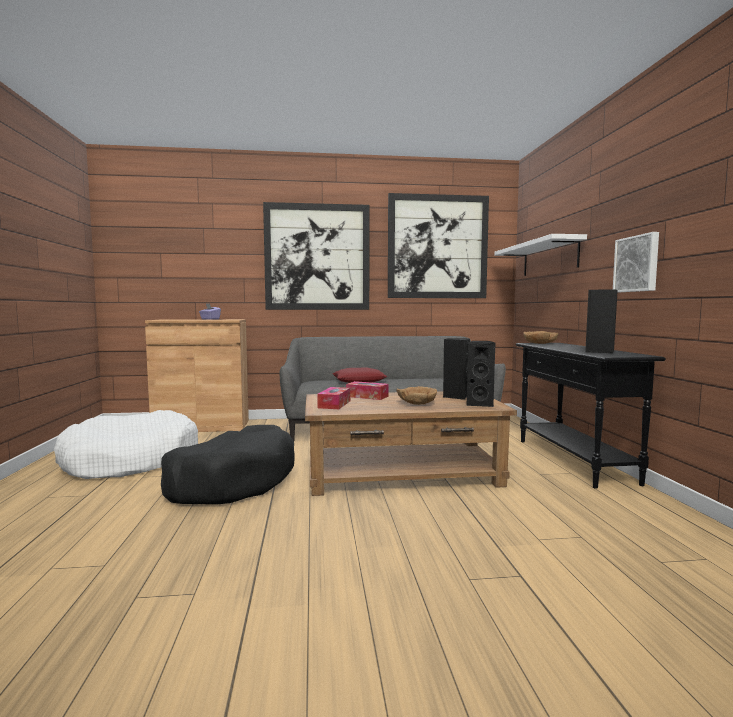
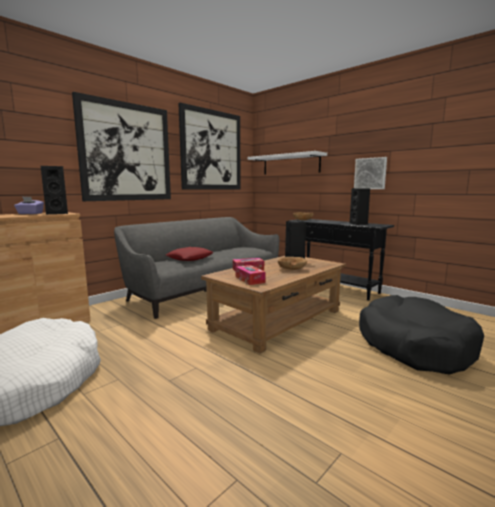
camera: 40 degrees left, 5 degrees up
(232, 481) = (180, 365): black dog bed -> black dog bed (413, 345)
(480, 404) = (320, 263): black speaker -> black speaker (57, 213)

